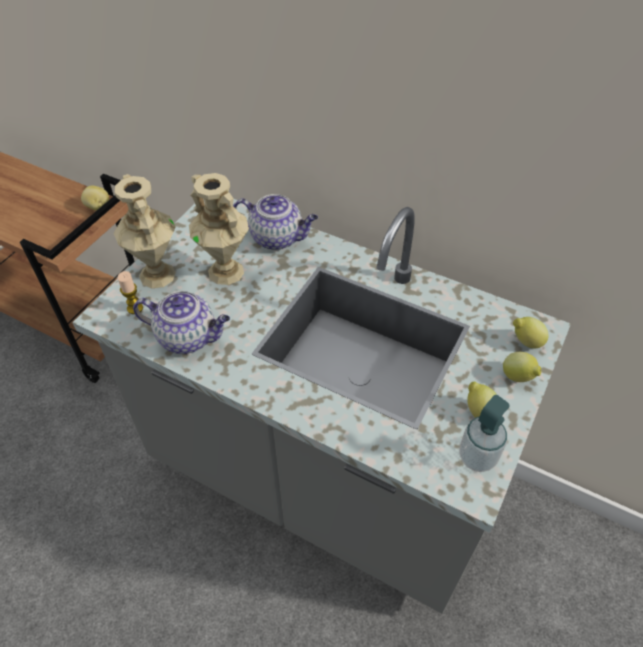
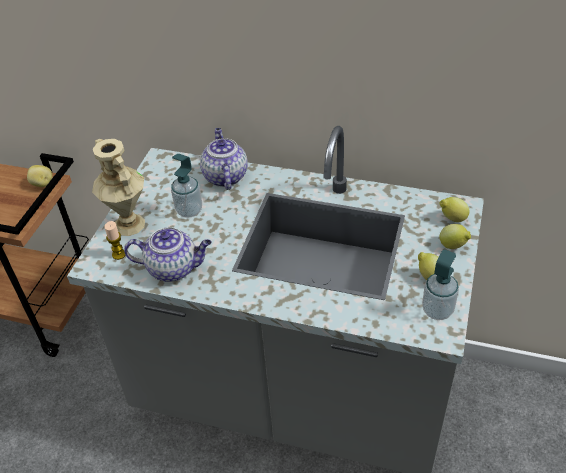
camera: 10 degrees left, 5 degrees down
(227, 271) = (189, 210): beige vase -> soap dispenser
(277, 238) = (224, 176): teapot -> teapot turned 105 degrees counterclockwise

